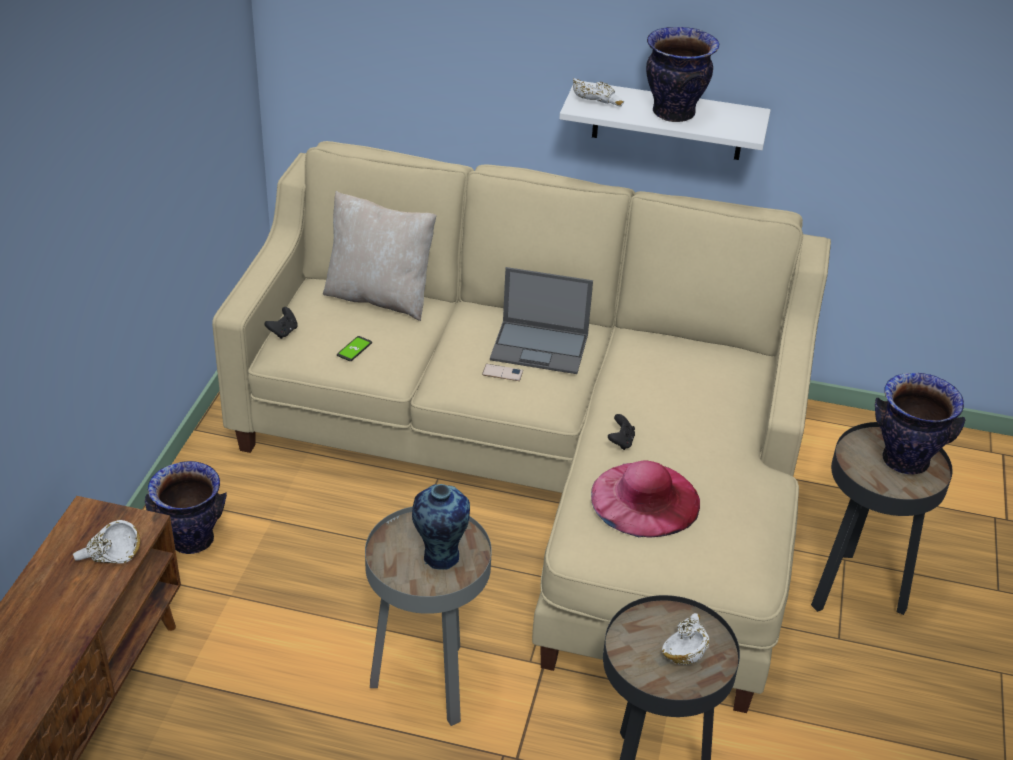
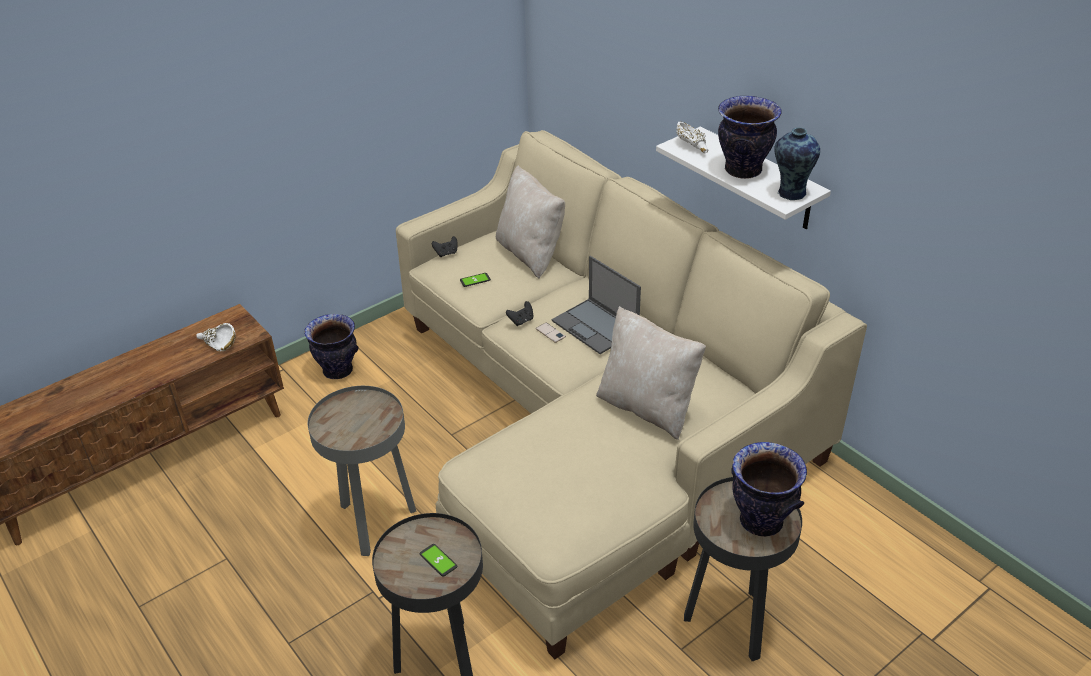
camera: 40 degrees right, 0 degrees up
(440, 557) = (359, 426): vase -> vase (790, 193)
(621, 441) = (571, 411): black game controller -> black game controller (521, 321)
(645, 499) = (541, 456): pink hat -> none
(684, 406) = (647, 407): none -> beige pillow
(684, 646) = (438, 560): white bowl -> phone

